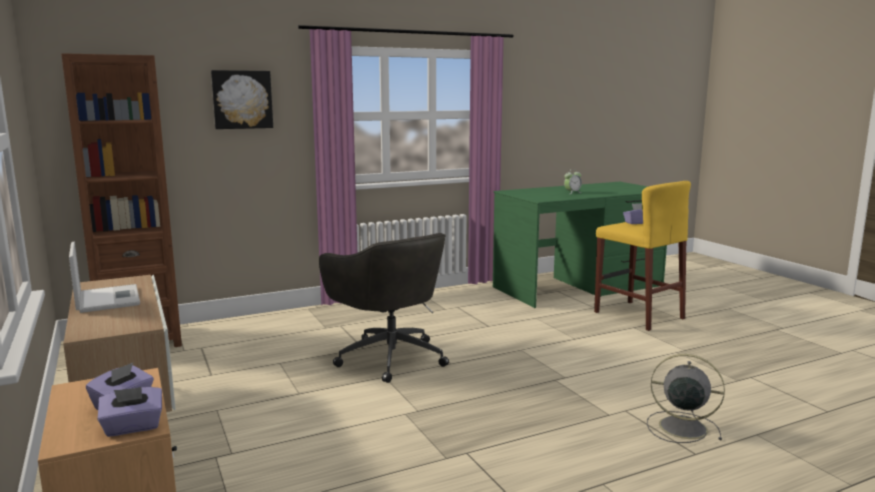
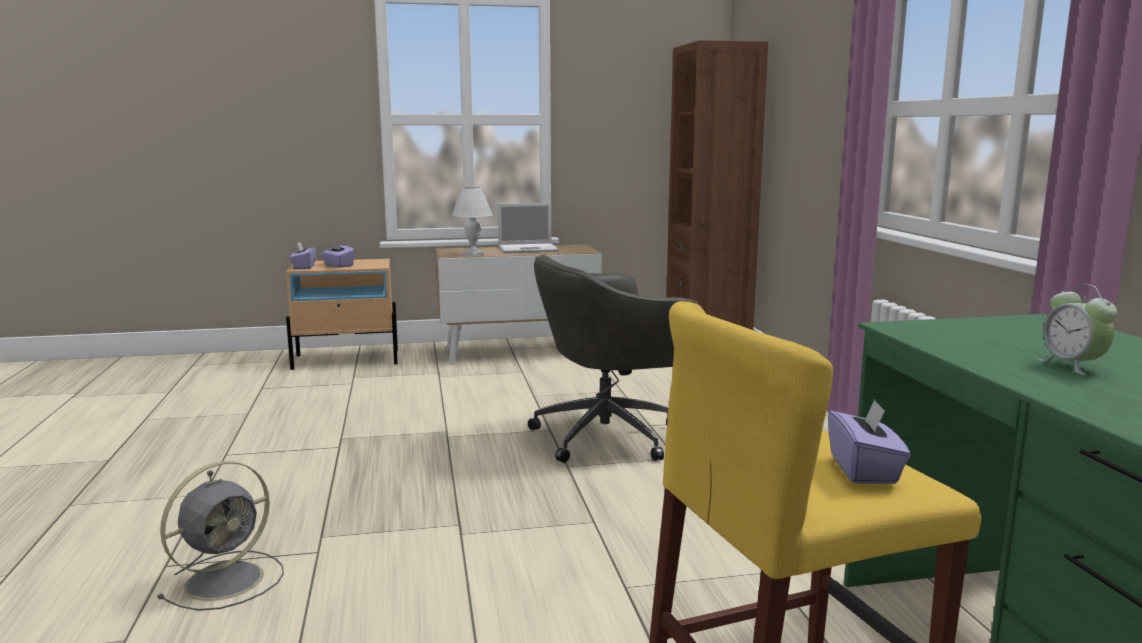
camera: 105 degrees right, 0 degrees up
(140, 316) = (473, 254): none -> white table lamp
(242, 99) = (819, 85): picture -> none

